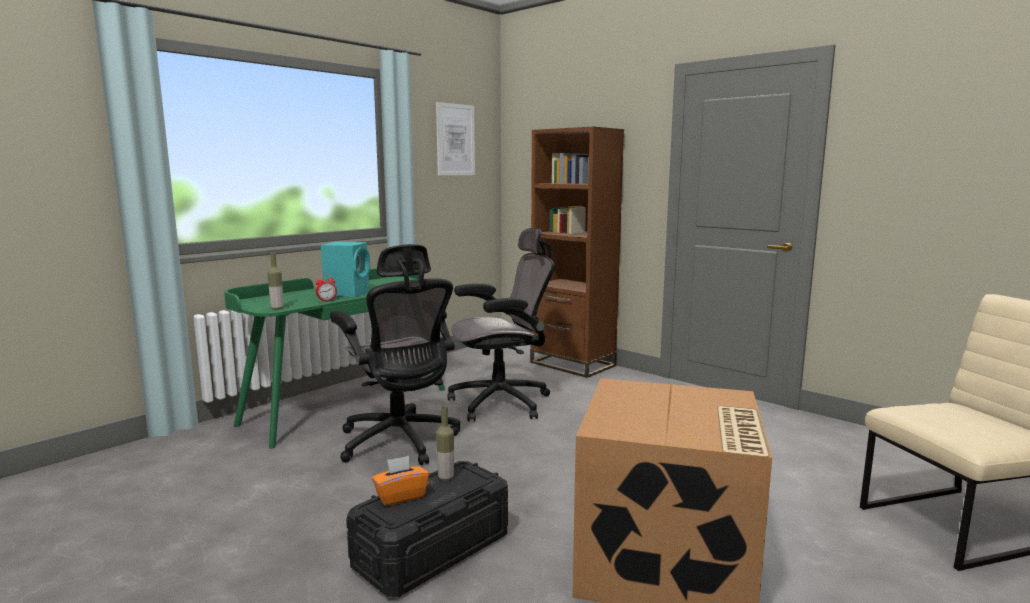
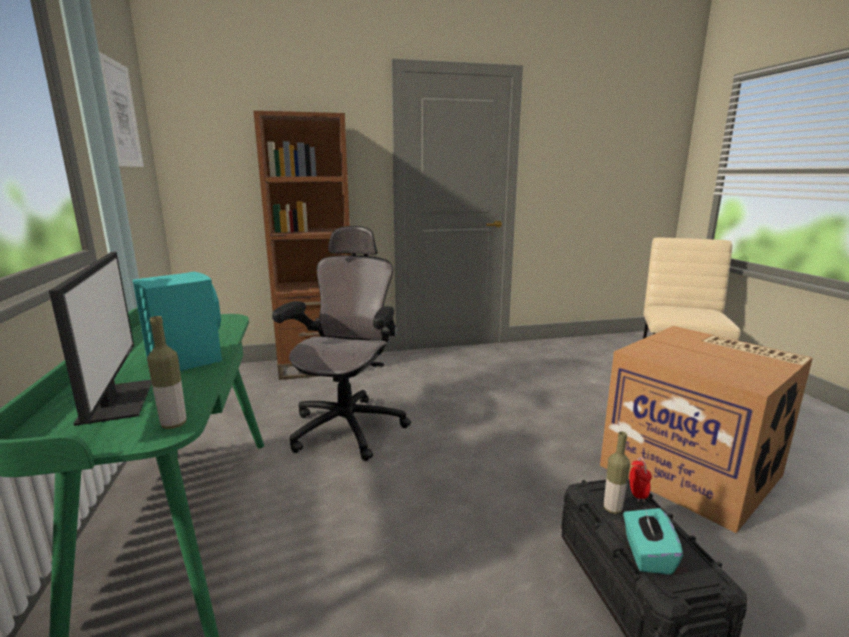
camera: 55 degrees left, 5 degrees up
(290, 298) = (114, 401): none -> monitor
(326, 301) = (201, 380): alarm clock -> alarm clock (637, 495)
(399, 441) = (357, 524): office chair -> none
(400, 496) = (647, 554): orange tissue box -> turquoise tissue box

